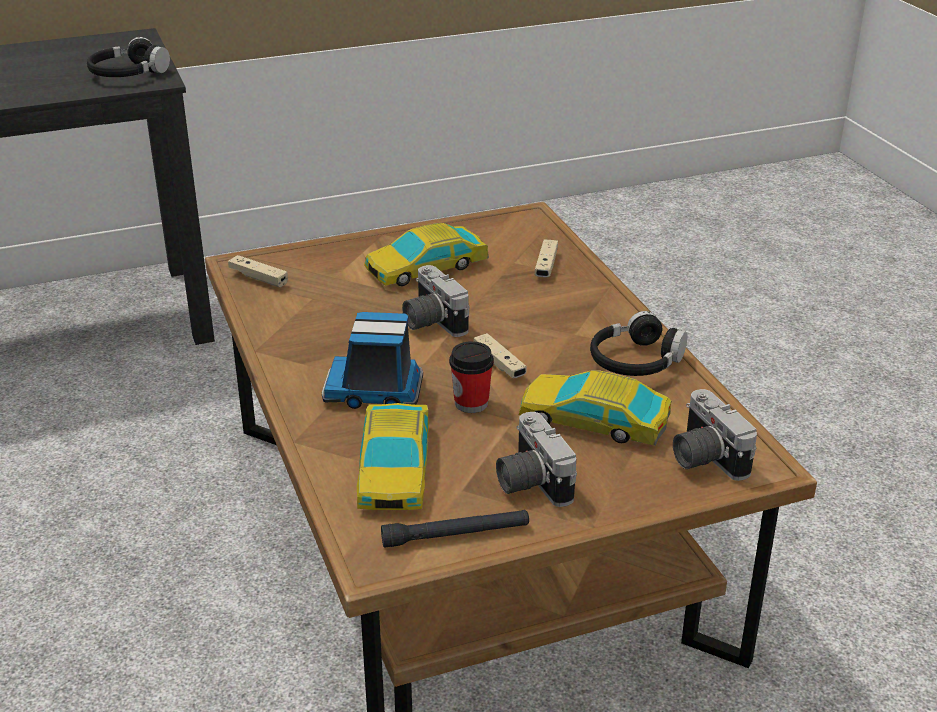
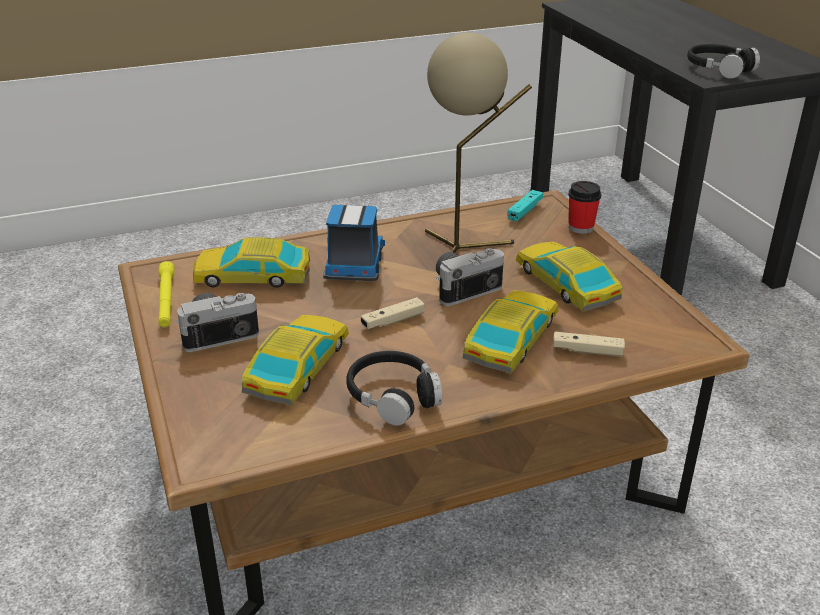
camera: 90 degrees right, 0 degrees up
(258, 278) = (525, 211): beige game controller -> turquoise game controller
(339, 319) = (464, 247): none -> beige table lamp
(455, 535) = (166, 301): black flashlight -> yellow flashlight
(471, 403) = (332, 307): cup -> cup (581, 228)
(530, 300) = (511, 339): none -> toy car
(703, 458) = (223, 424): camera -> none

